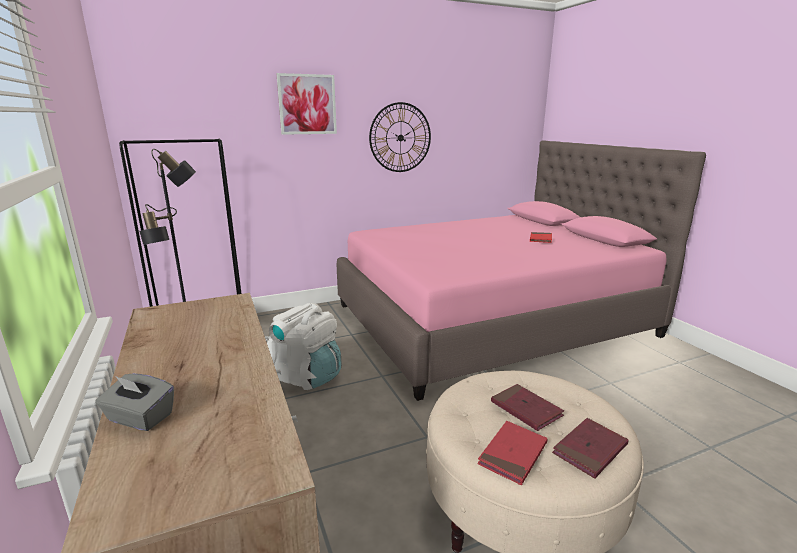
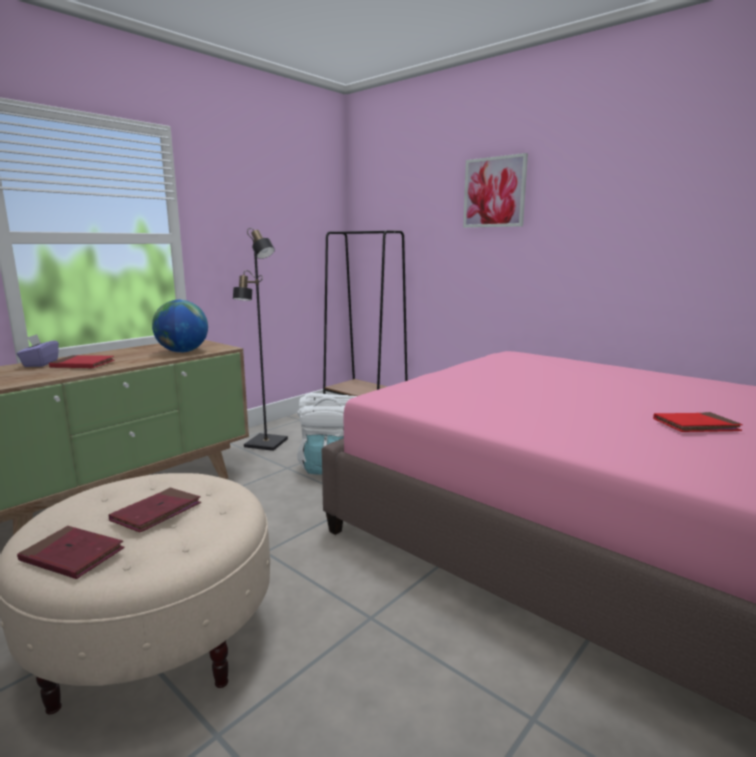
camera: 65 degrees right, 5 degrees down
(140, 418) = (40, 364): grey tissue box -> purple tissue box
(221, 320) = (182, 352): none -> globe
(400, 138) = (615, 232): wall clock -> none
(513, 454) = (72, 514): red book -> red book (83, 365)

